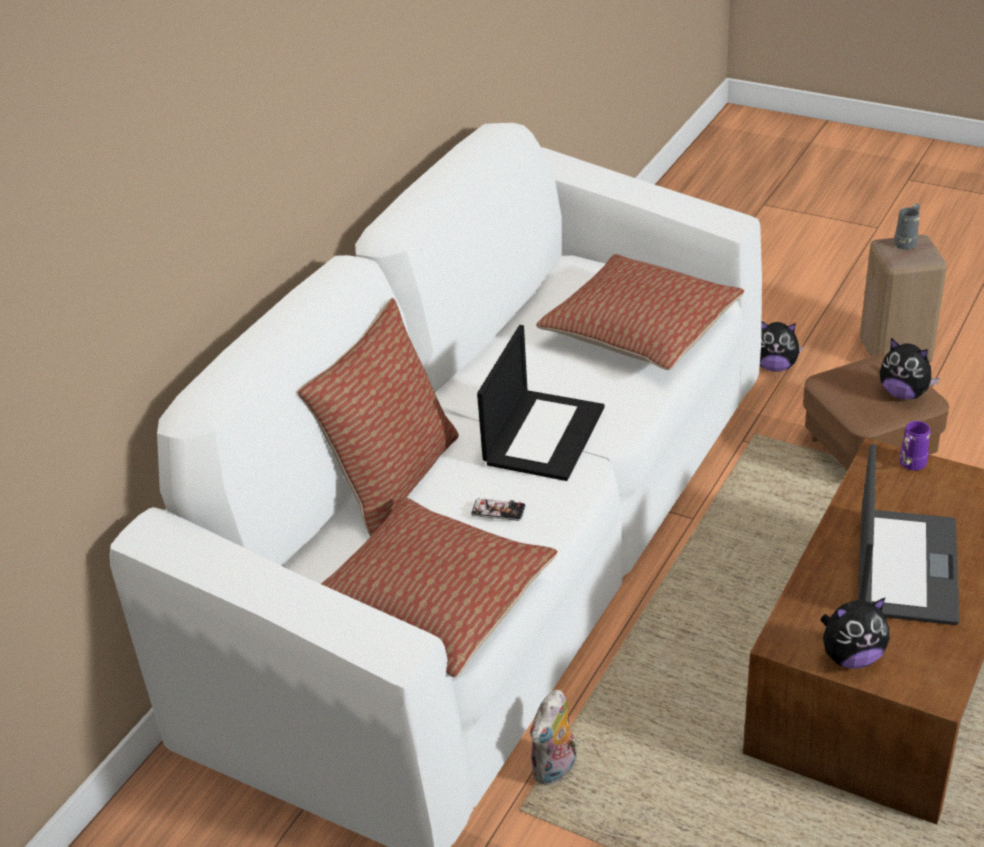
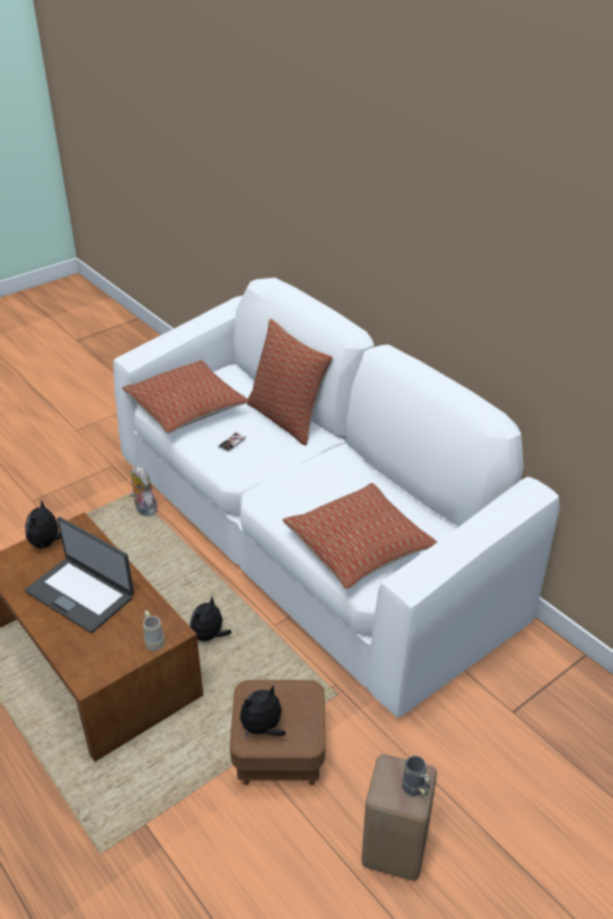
camera: 110 degrees right, 0 degrees up
(543, 434) = (280, 473): laptop -> none
(775, 366) = (414, 747): plush toy -> plush toy (209, 636)
(909, 465) = (153, 640): purple mug -> beige mug

